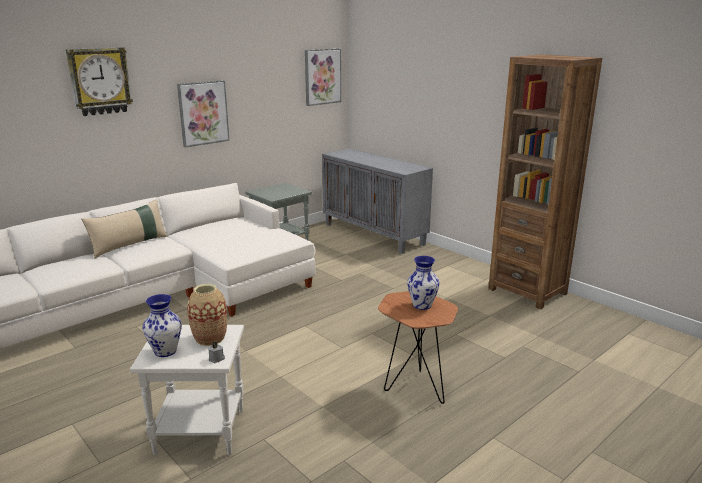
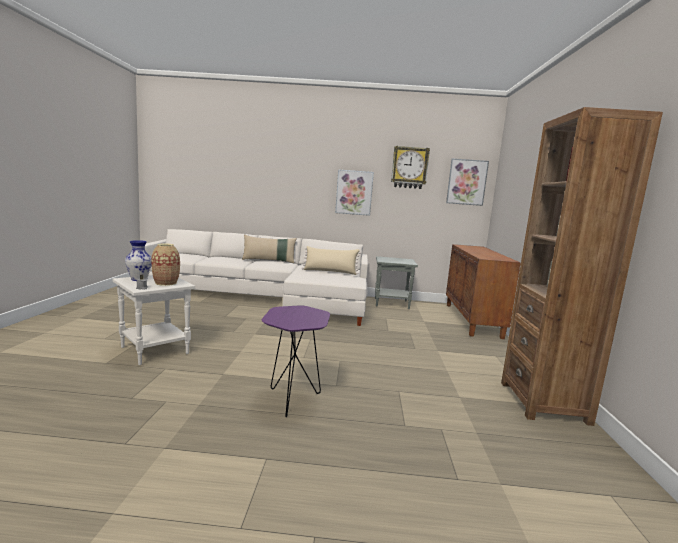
camera: 45 degrees right, 10 degrees down
(99, 81) = (288, 160): wall clock -> wall clock (409, 167)
(242, 234) = (330, 272): none -> beige pillow
(374, 234) = (472, 320): grey cabinet -> brown cabinet
(414, 387) = (293, 398): brown side table -> purple side table
(422, 305) = (303, 316): vase -> none

